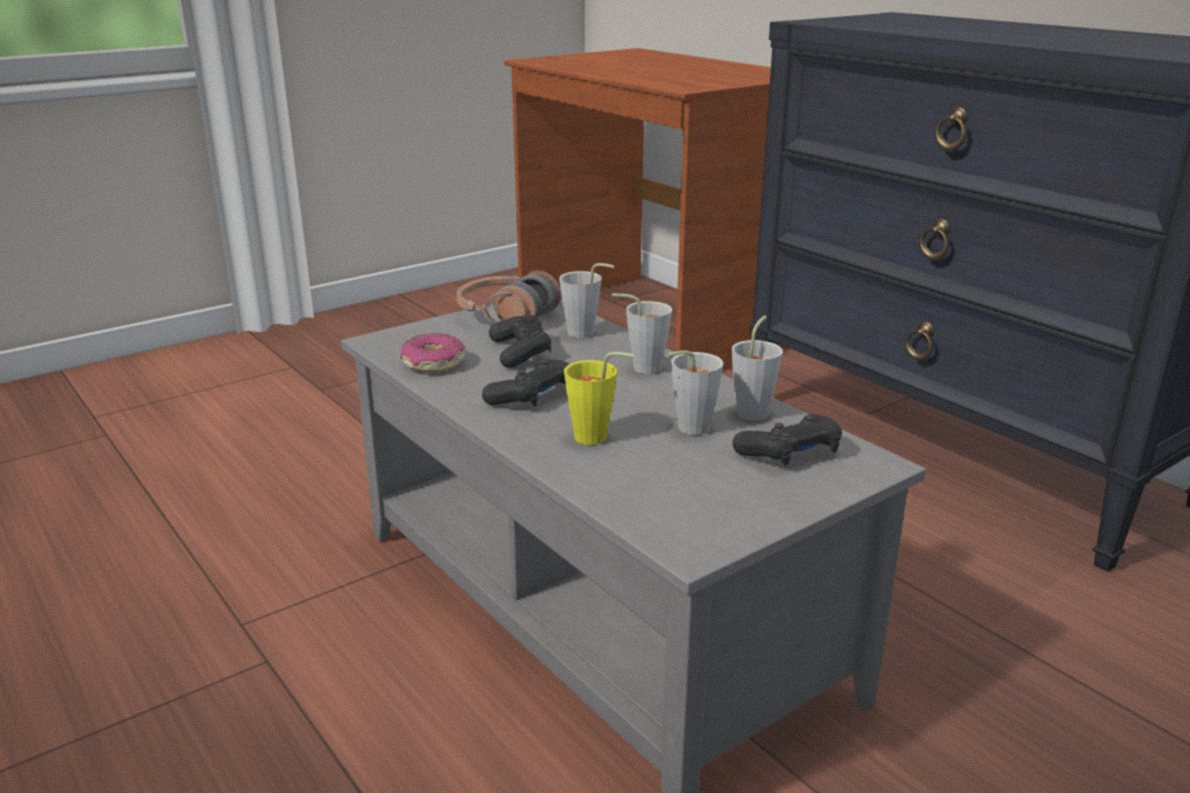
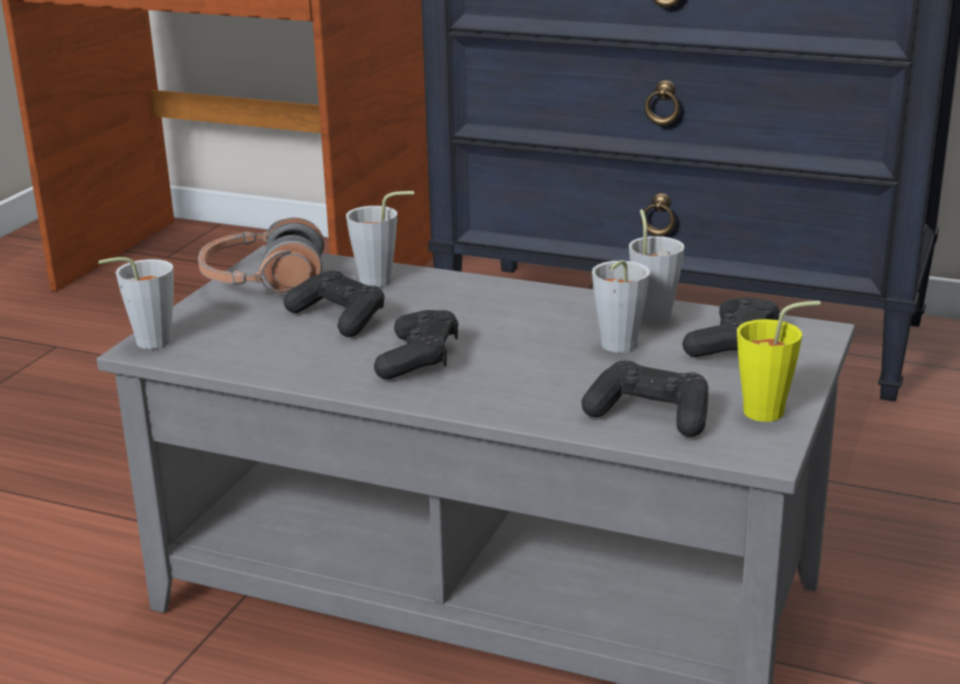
camera: 30 degrees left, 0 degrees up
(433, 364) = (256, 355): donut -> none
(597, 438) = (544, 381): yellow cup -> yellow cup (773, 411)
(640, 368) = (489, 301): grey cup -> grey cup (145, 343)
(642, 489) = (650, 415): none -> black game controller

